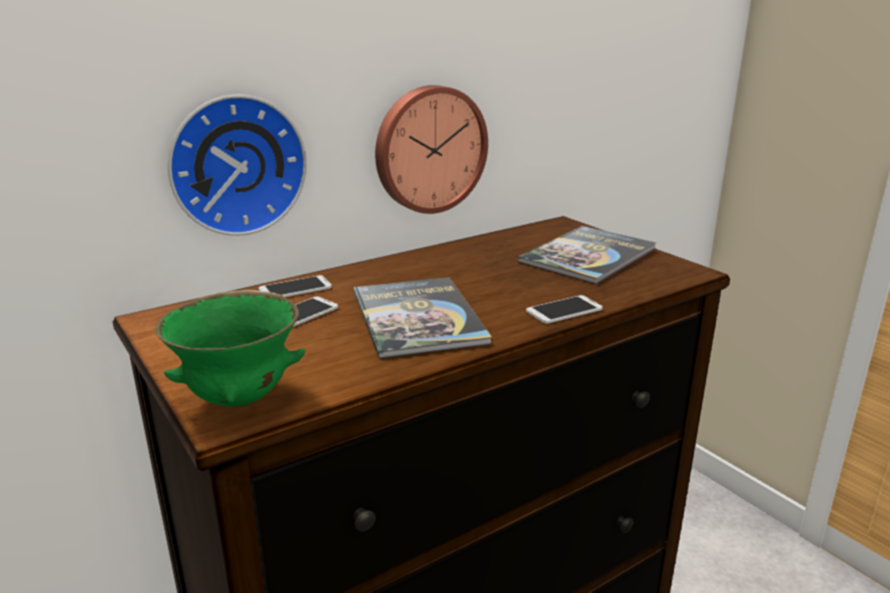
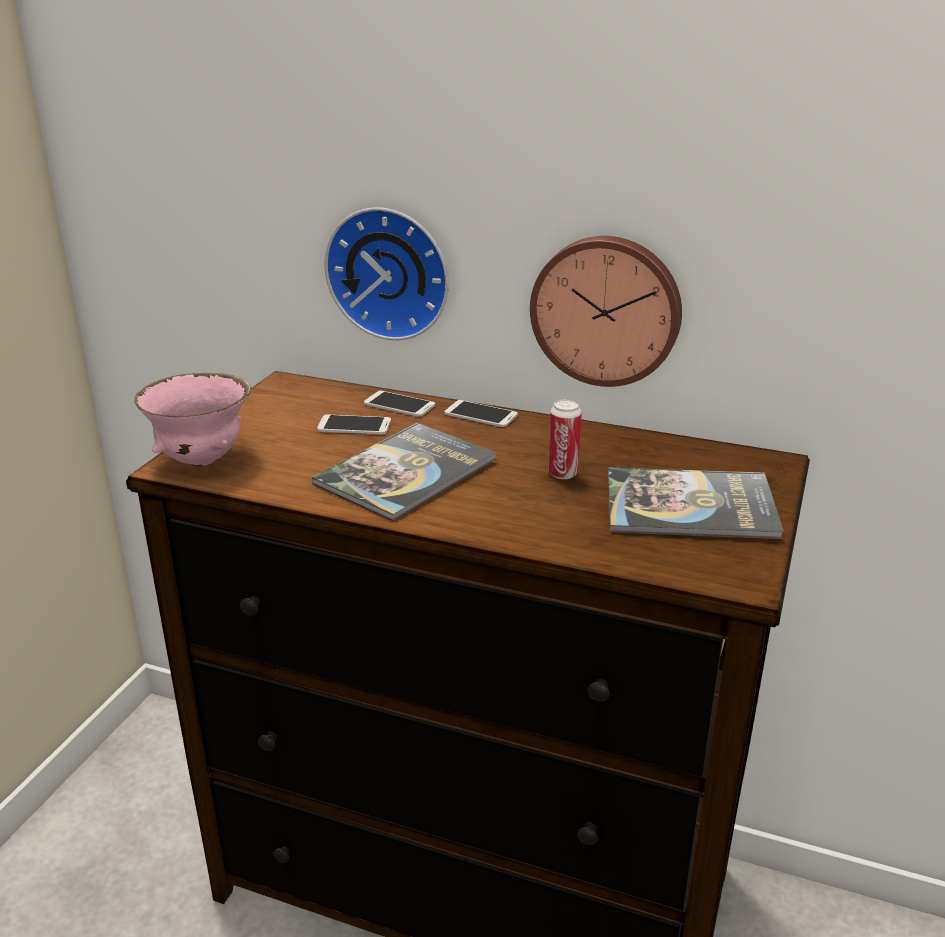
camera: 55 degrees right, 5 degrees up
(241, 398) = (202, 460): green bowl -> pink bowl
(498, 273) = (563, 473): none -> can
(564, 310) = (514, 533): phone -> phone (480, 414)

